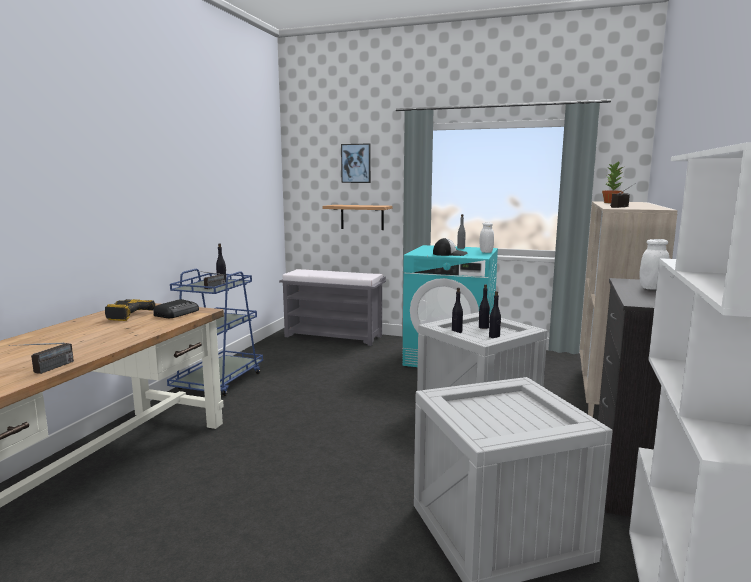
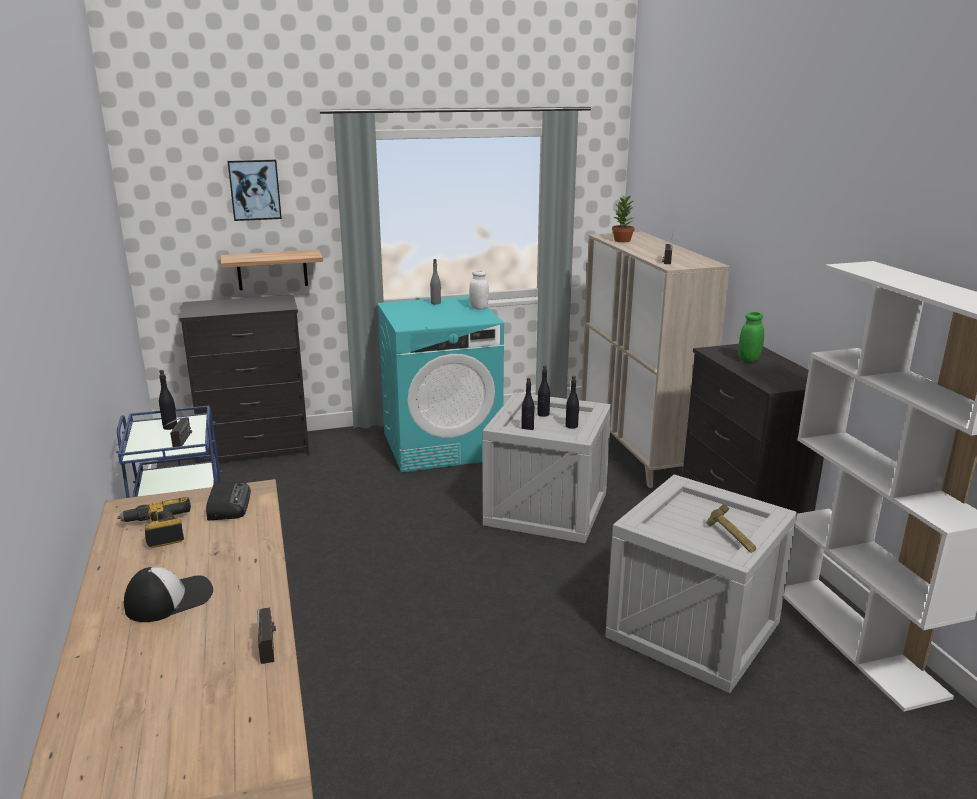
camera: 35 degrees left, 10 degrees up
(334, 336) = (257, 450): grey bench -> black dresser
(450, 254) = (447, 320): cap -> cap (169, 599)
(511, 431) = (731, 539): none -> hammer
(652, 288) = (749, 359): white jar -> green jar

